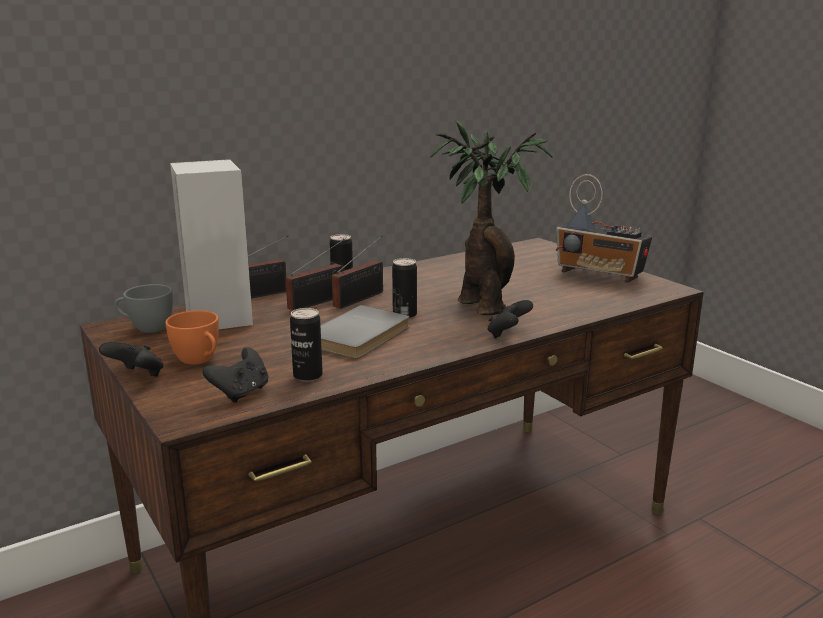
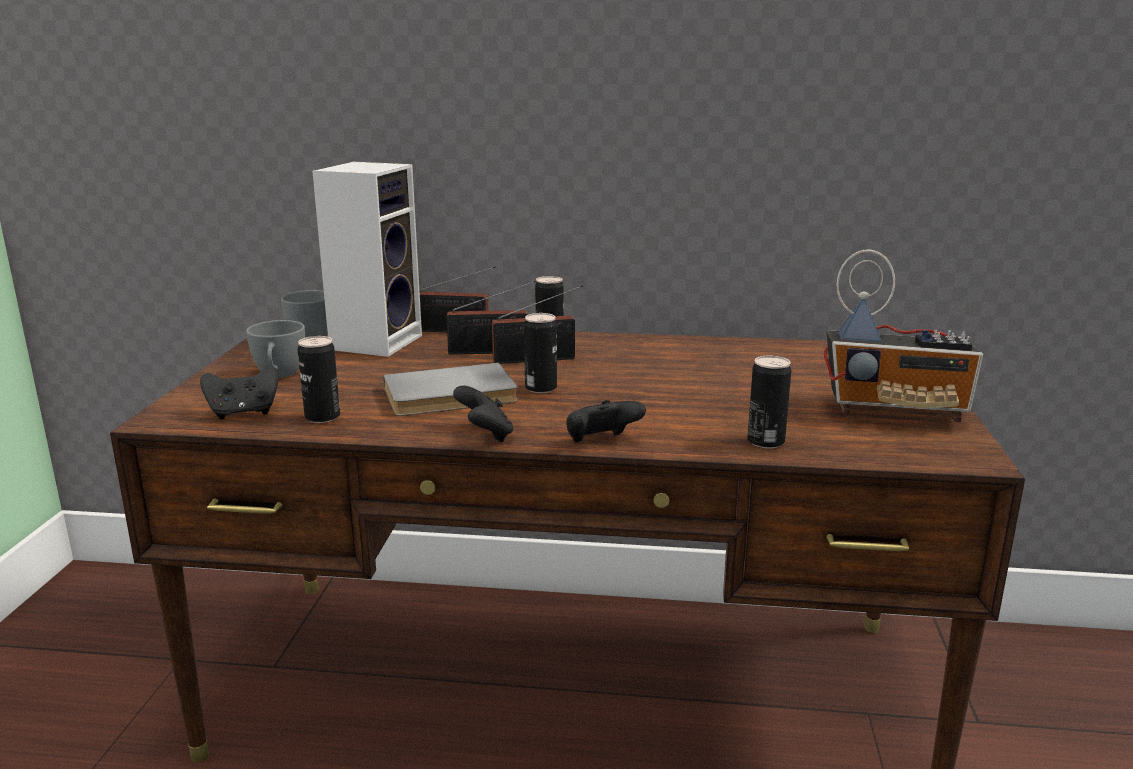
camera: 40 degrees right, 0 degrees up
(137, 376) = (213, 373): black game controller -> black game controller (485, 435)
(199, 360) = (279, 375): orange cup -> grey cup
(481, 305) = (648, 402): potted plant -> none
(580, 308) = (765, 442): none -> can
(600, 276) = (895, 412): radio -> radio turned 60 degrees counterclockwise

